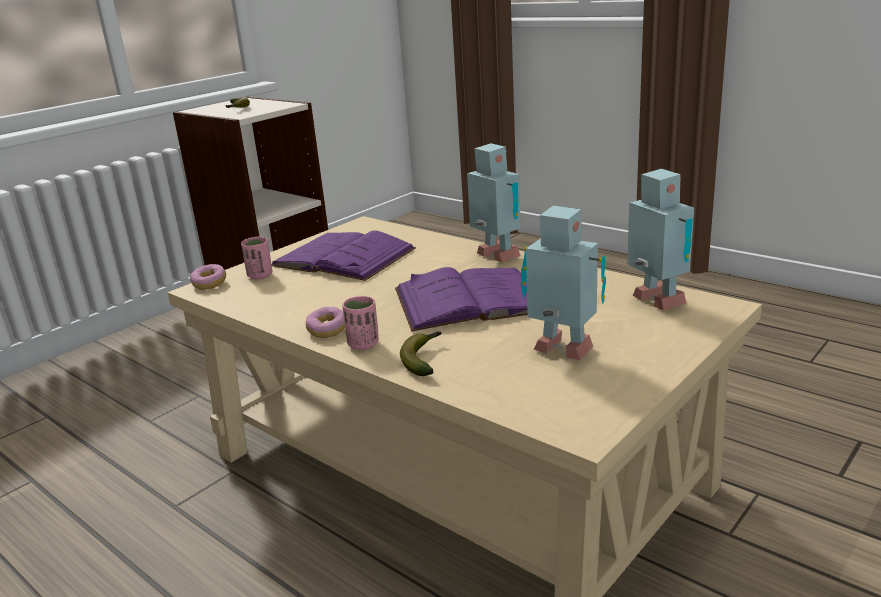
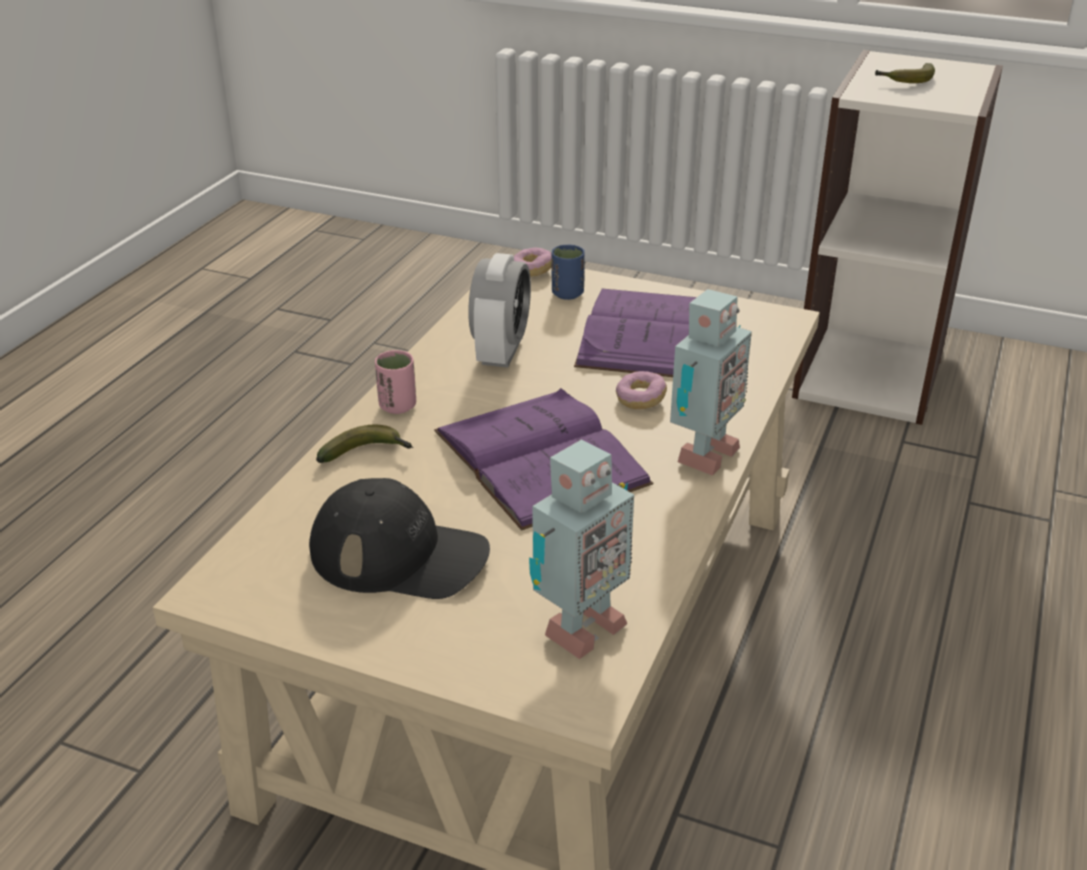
camera: 70 degrees right, 10 degrees up
(260, 275) = (567, 294): pink cup -> blue cup
(320, 302) = (501, 352): none -> alarm clock
(327, 330) = (427, 375): donut -> donut (640, 400)
(563, 352) = (400, 555): toy robot -> black cap

